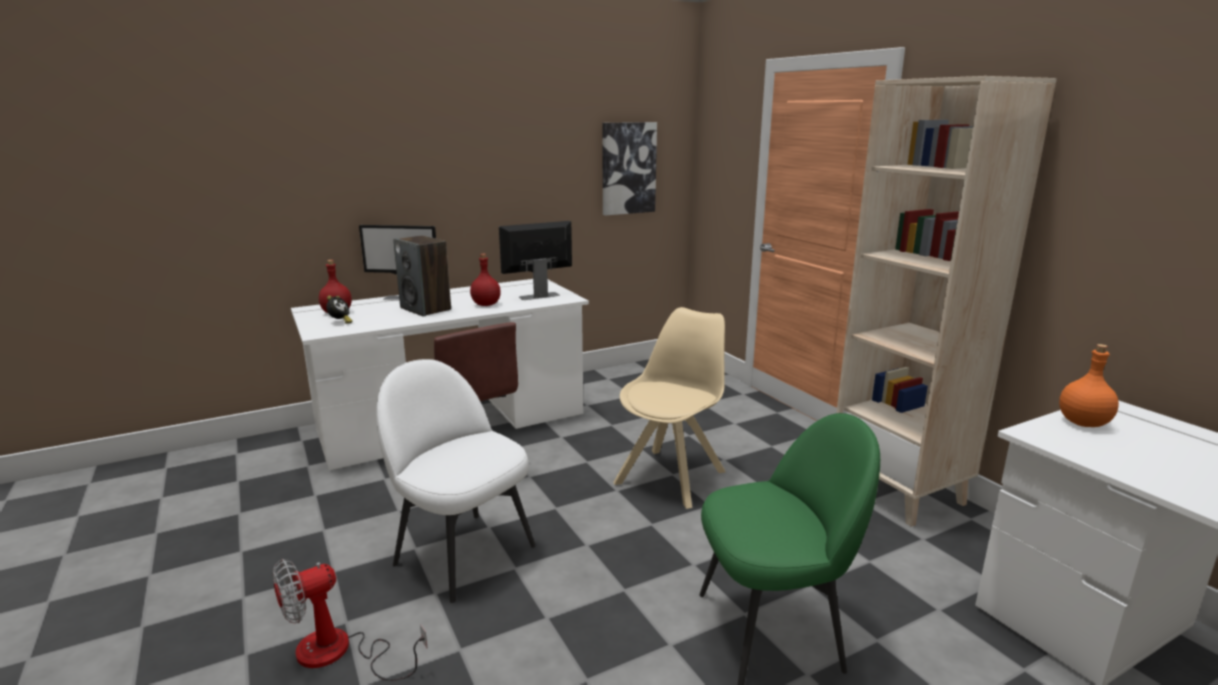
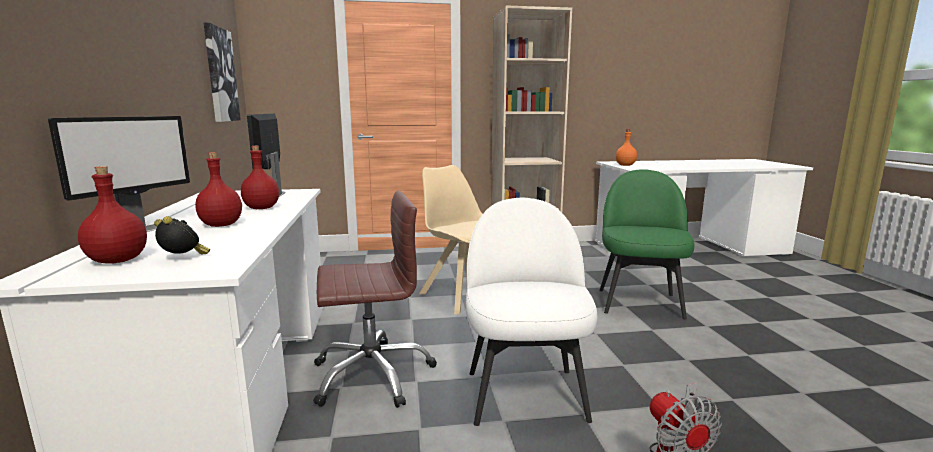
camera: 70 degrees left, 5 degrees down
(426, 309) = (221, 225): speaker -> red bottle
(462, 553) = (525, 393): white chair -> white chair turned 120 degrees clockwise

